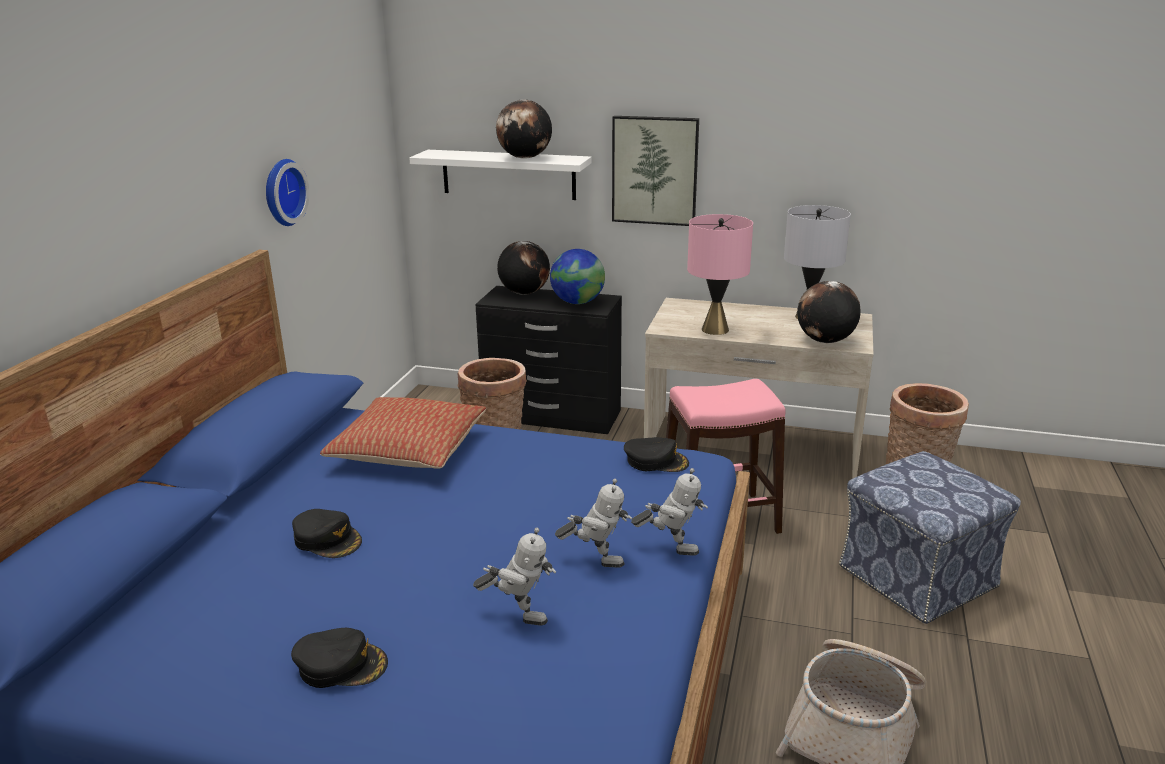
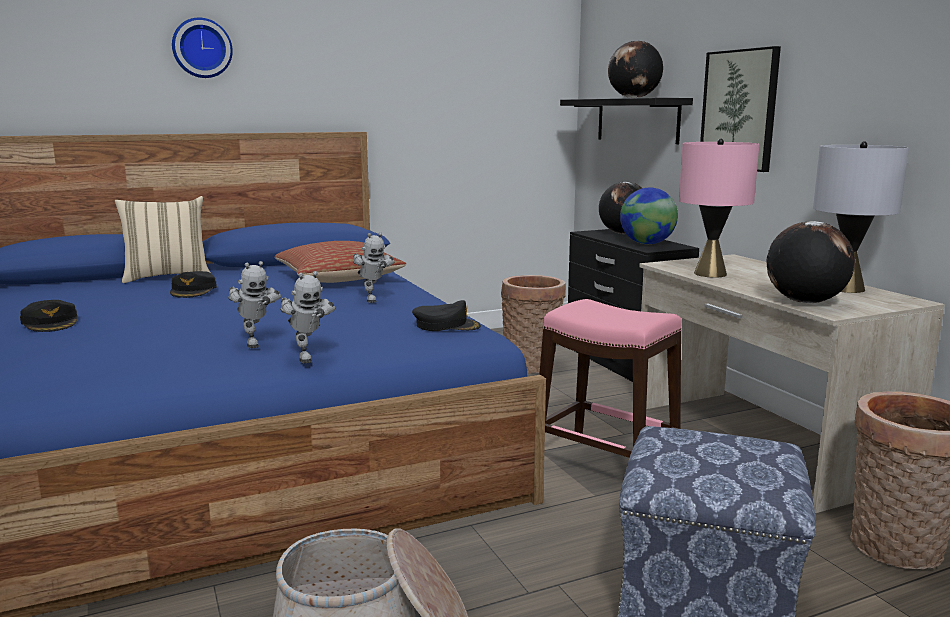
camera: 50 degrees right, 10 degrees down
(209, 539) = (167, 277): none -> beige pillow
(282, 192) = (406, 98): wall clock -> wall clock (202, 48)
(508, 174) = (637, 120): white shelf -> black shelf
(518, 615) = (142, 337): toy robot -> toy robot (372, 299)
(656, 461) = (446, 325): black cap -> black cap turned 60 degrees counterclockwise

